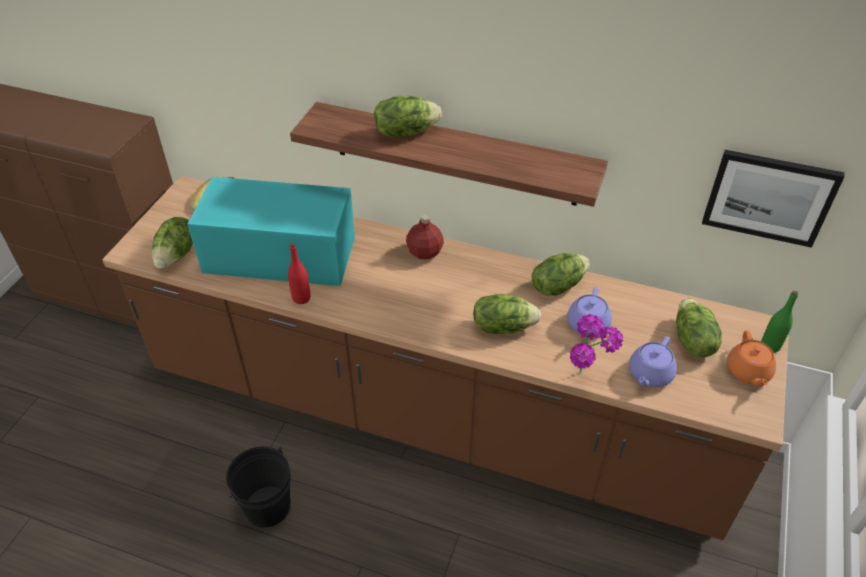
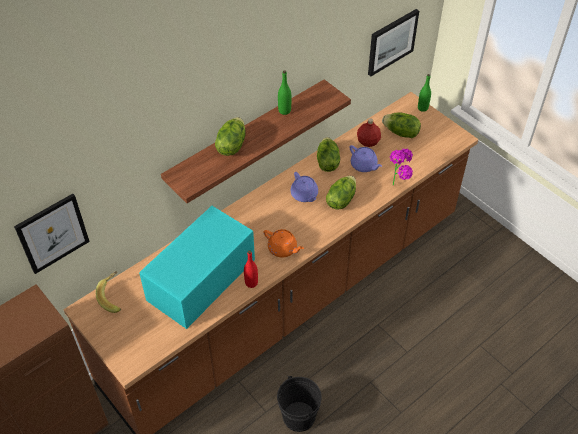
camera: 60 degrees left, 5 degrees up
(175, 68) = (52, 233): none -> picture
(177, 255) = (156, 337): lettuce -> none
(425, 252) = (256, 206): red bottle -> red bottle (368, 141)
(509, 149) = (284, 111): none -> green bottle
(649, 374) = (411, 160): purple teapot -> purple teapot (304, 195)
(748, 372) = (433, 125): orange teapot -> orange teapot (283, 249)

